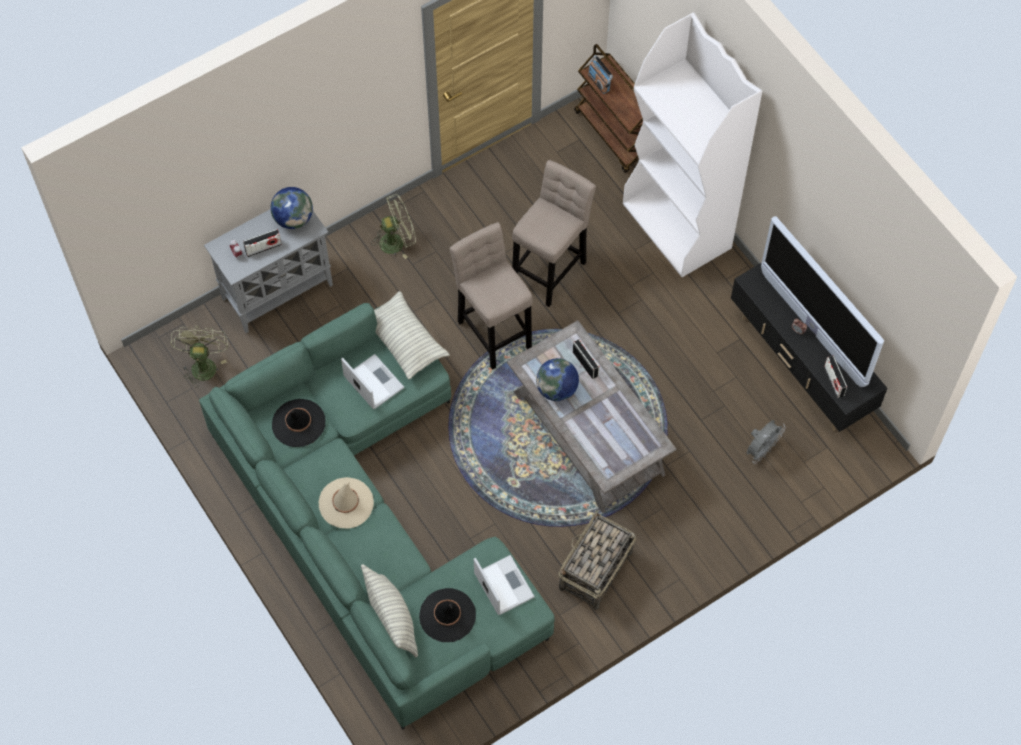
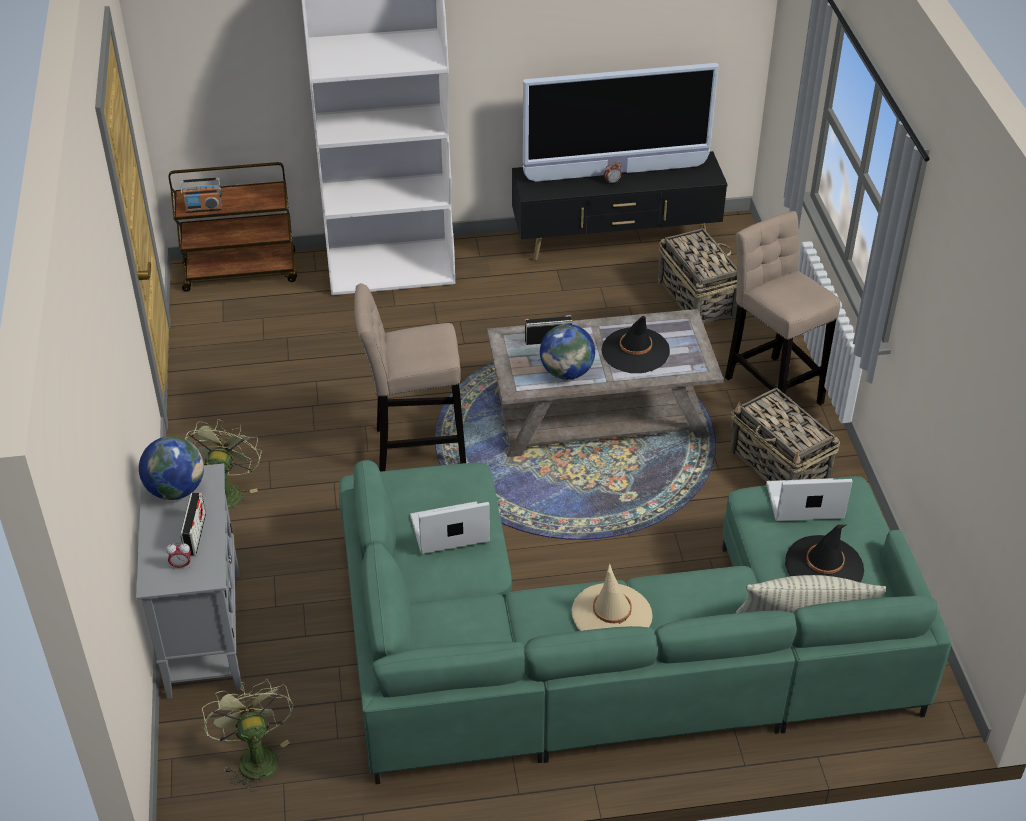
camera: 65 degrees left, 20 degrees down
(203, 364) = (254, 756): green fan -> green fan turned 45 degrees clockwise
(298, 423) = (461, 625): black hat -> black hat (635, 351)
(404, 341) = (410, 482): pillow -> none
(551, 270) = (370, 375): beige stool -> beige stool (771, 386)
(761, 450) = (696, 298): grey fan -> basket
(834, 381) = (685, 179): radio -> none

